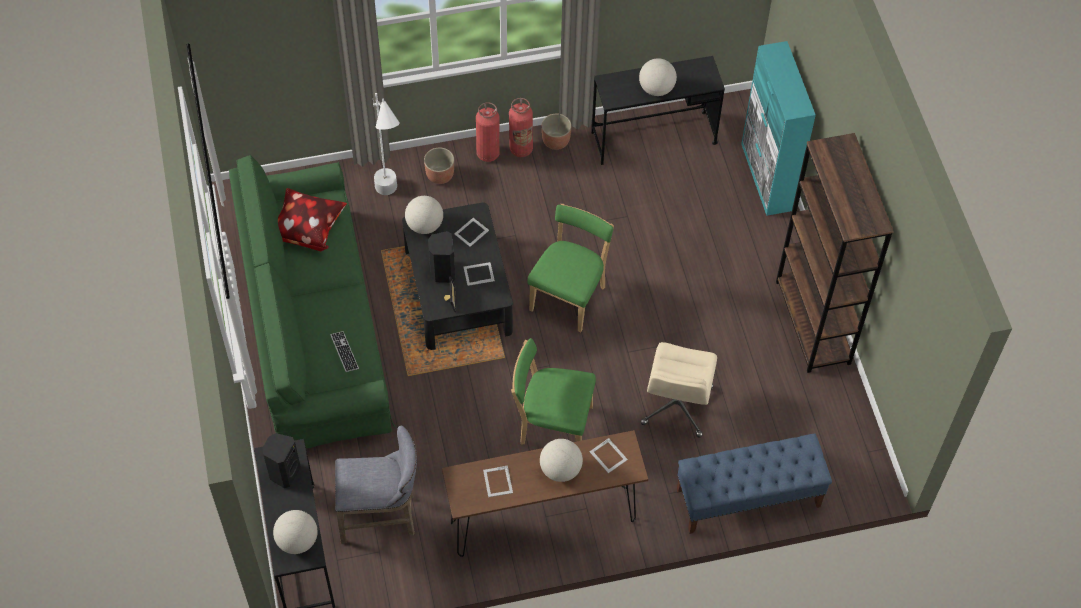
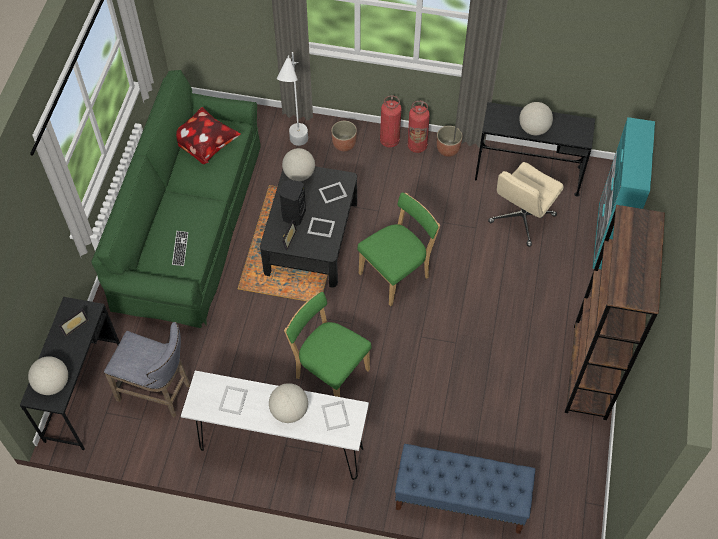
camera: 25 degrees right, 0 degrees up
(284, 472) = (74, 325): black speaker -> picture frame
(543, 521) = (281, 449): brown console table -> white console table
(677, 406) = (439, 397): beige office chair -> beige office chair (521, 219)

